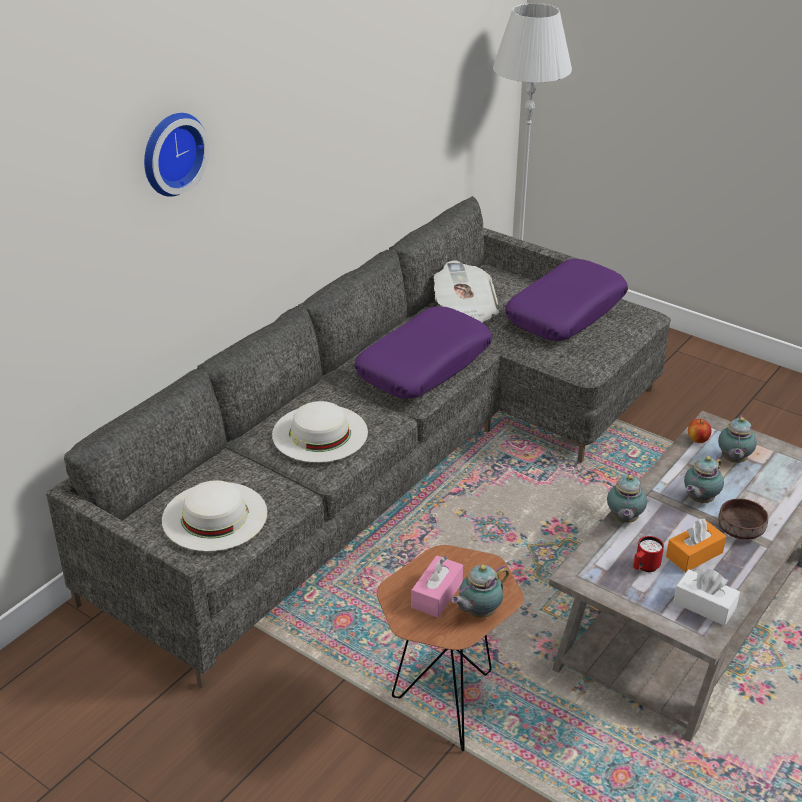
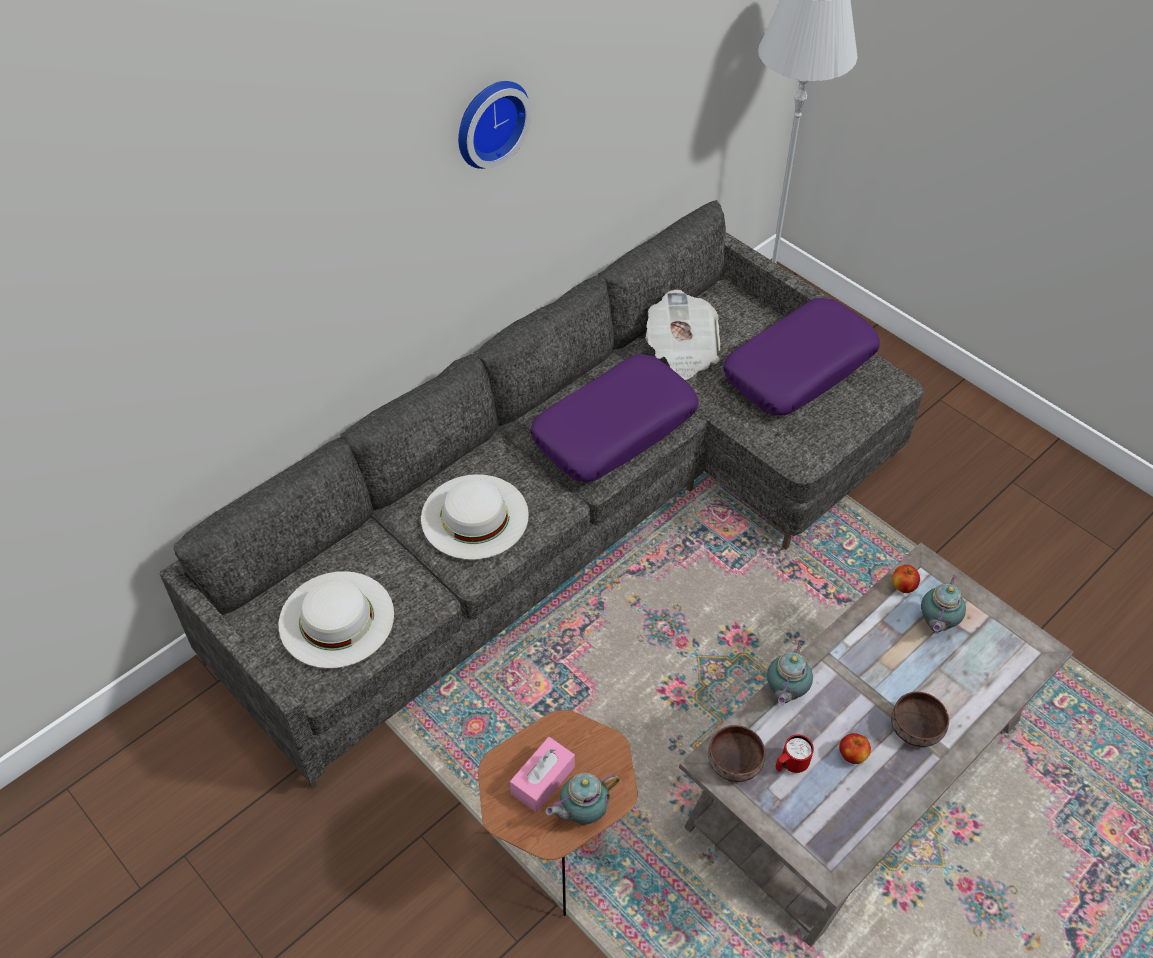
camera: 10 degrees right, 15 degrees up
(170, 153) = (303, 216): wall clock -> wall clock (488, 121)
(596, 570) = (735, 760): none -> brown bowl
(694, 554) = (852, 755): orange tissue box -> apple
(699, 500) = (879, 676): teapot -> none
(704, 605) = (844, 830): white tissue box -> none

